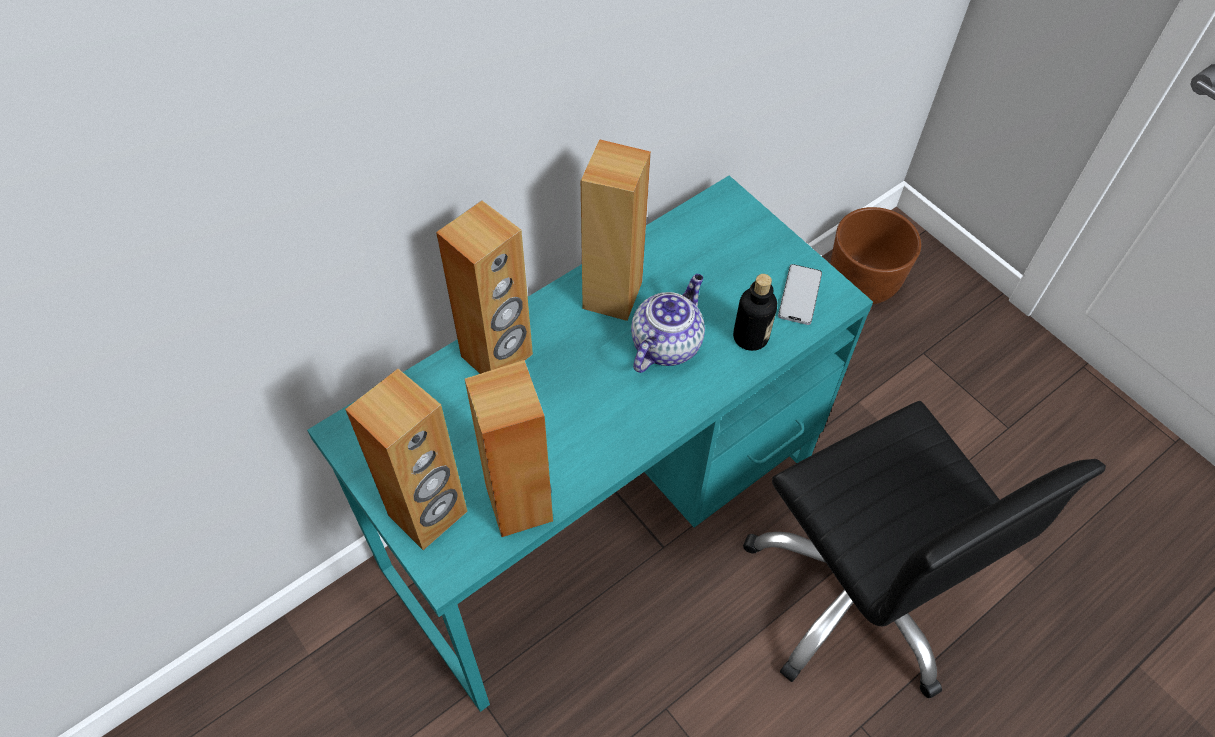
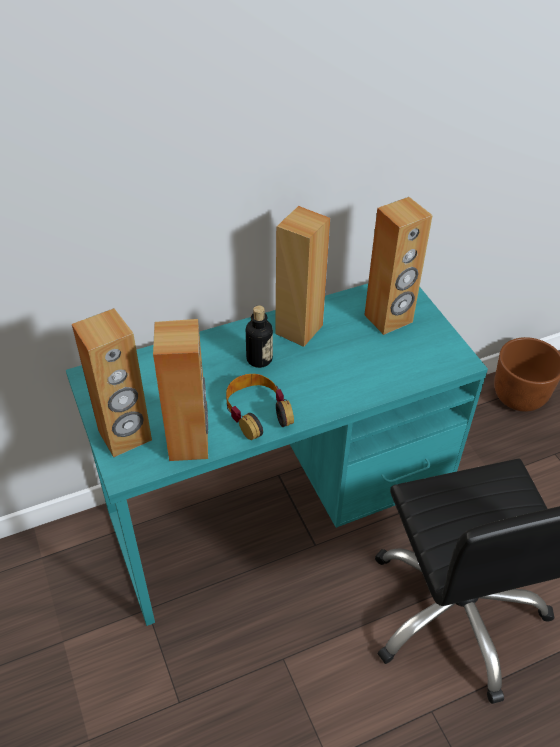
camera: 15 degrees right, 10 degrees down
(497, 356) = (207, 351): brown speaker -> brown speaker (388, 319)
(595, 434) = (257, 411): none -> headphones
(666, 343) = (326, 366): teapot -> none
(750, 337) = (388, 373): bottle -> bottle (259, 359)
(799, 295) = (433, 354): phone -> none

